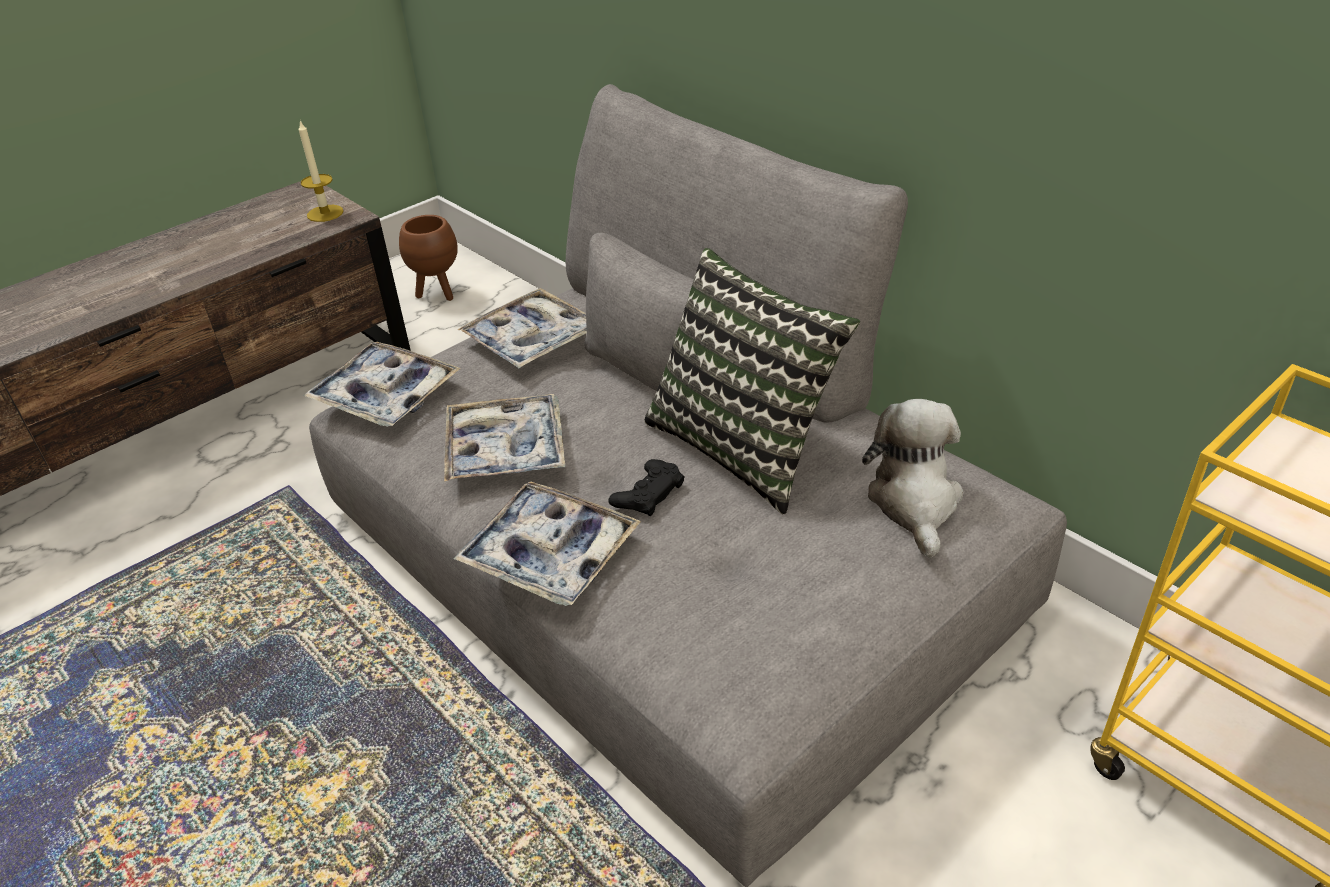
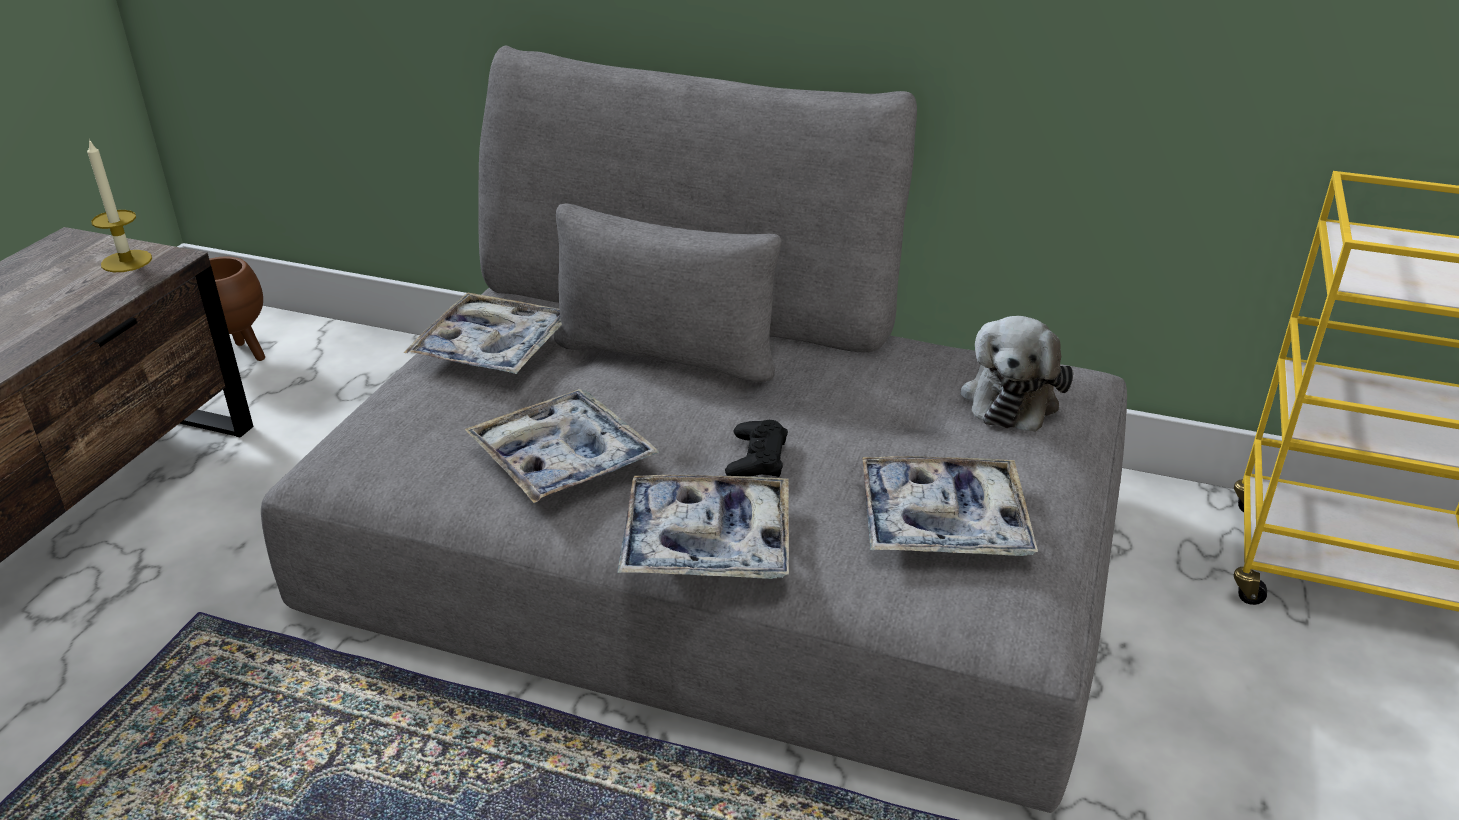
camera: 30 degrees left, 5 degrees down
(385, 395) = (361, 443): tray -> tray (942, 521)
(744, 445) = (811, 391): pillow -> none
(915, 503) = (1011, 397): plush toy -> plush toy turned 135 degrees counterclockwise

